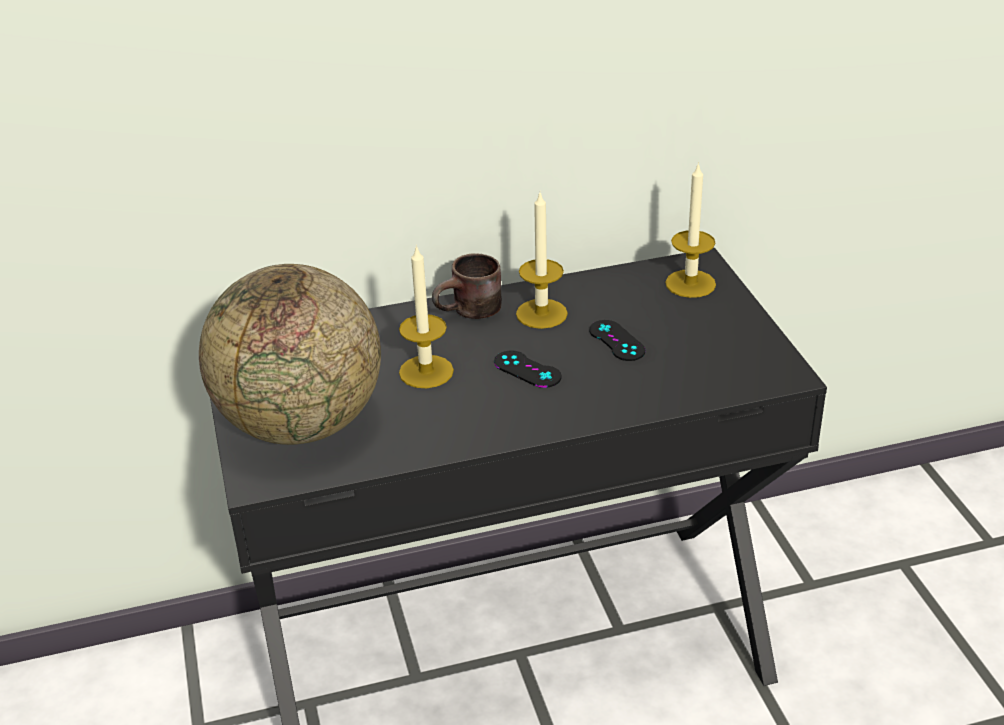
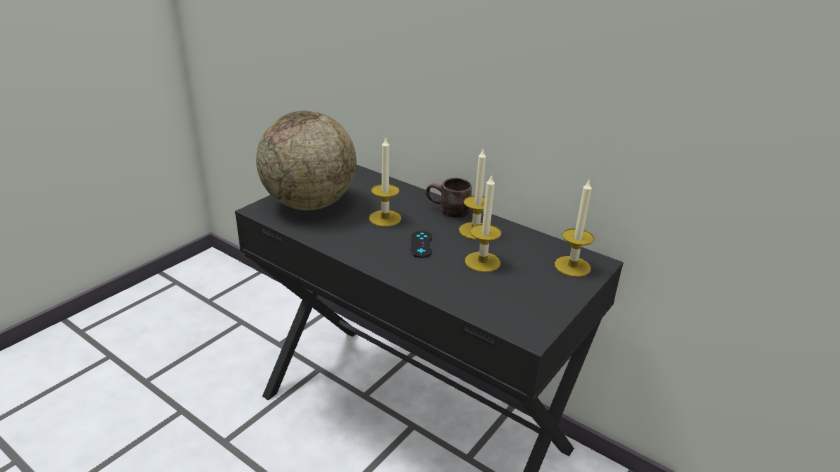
camera: 50 degrees right, 5 degrees down
(616, 341) = (482, 262): black game controller -> candle

